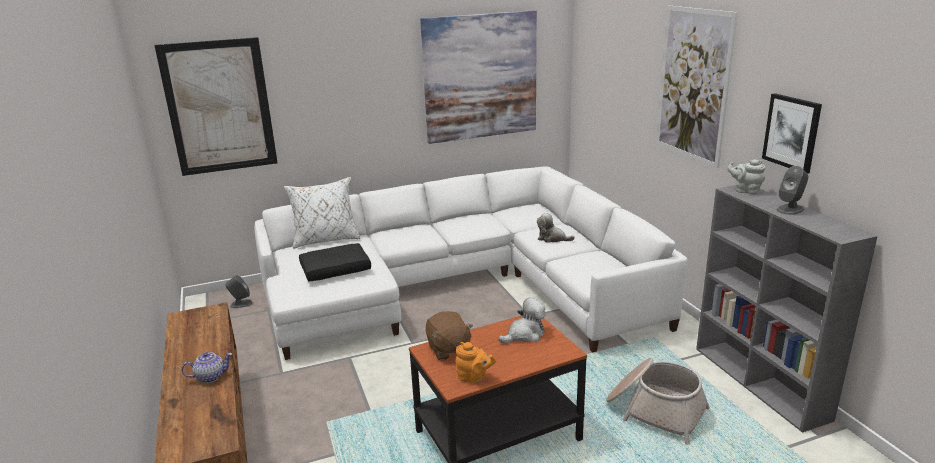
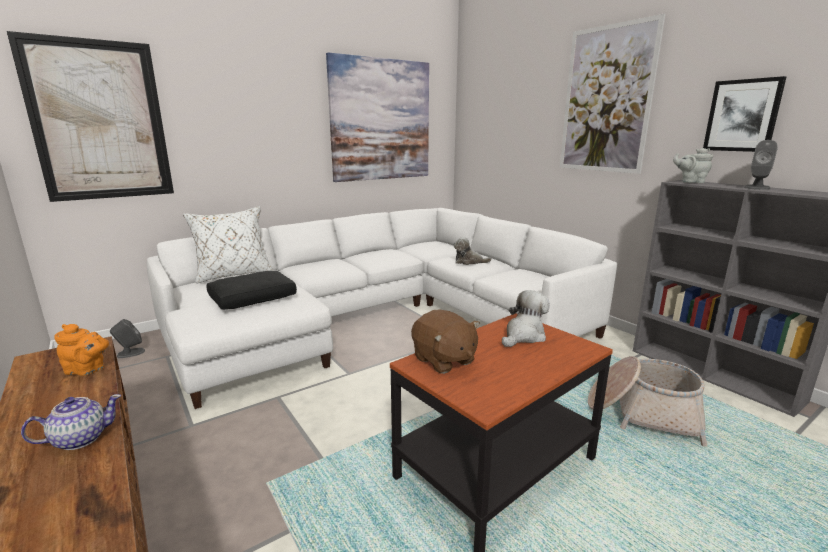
camera: 15 degrees left, 5 degrees down
(474, 378) = (502, 391): orange teapot -> orange teapot (87, 370)

